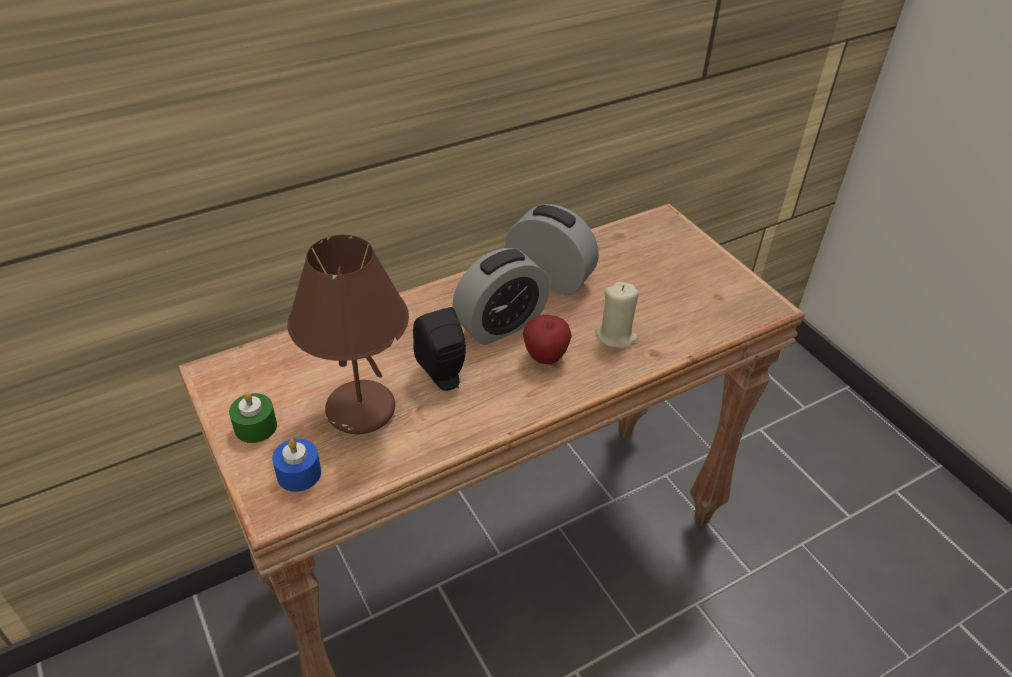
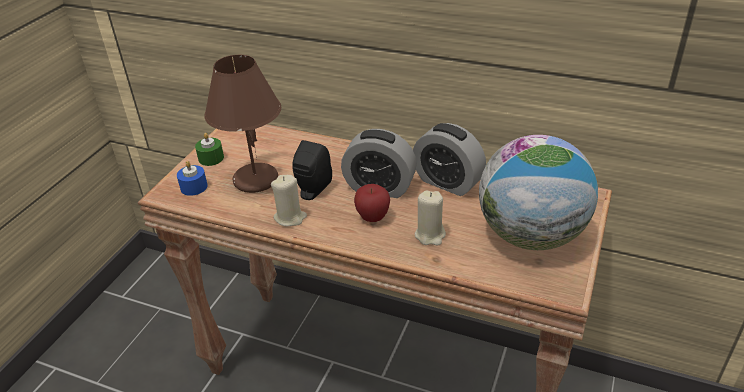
camera: 55 degrees right, 5 degrees down
(471, 418) = (290, 217): none -> beige candle
(549, 278) = (447, 182): alarm clock -> alarm clock turned 135 degrees clockwise
(682, 280) = (531, 235): none -> globe

